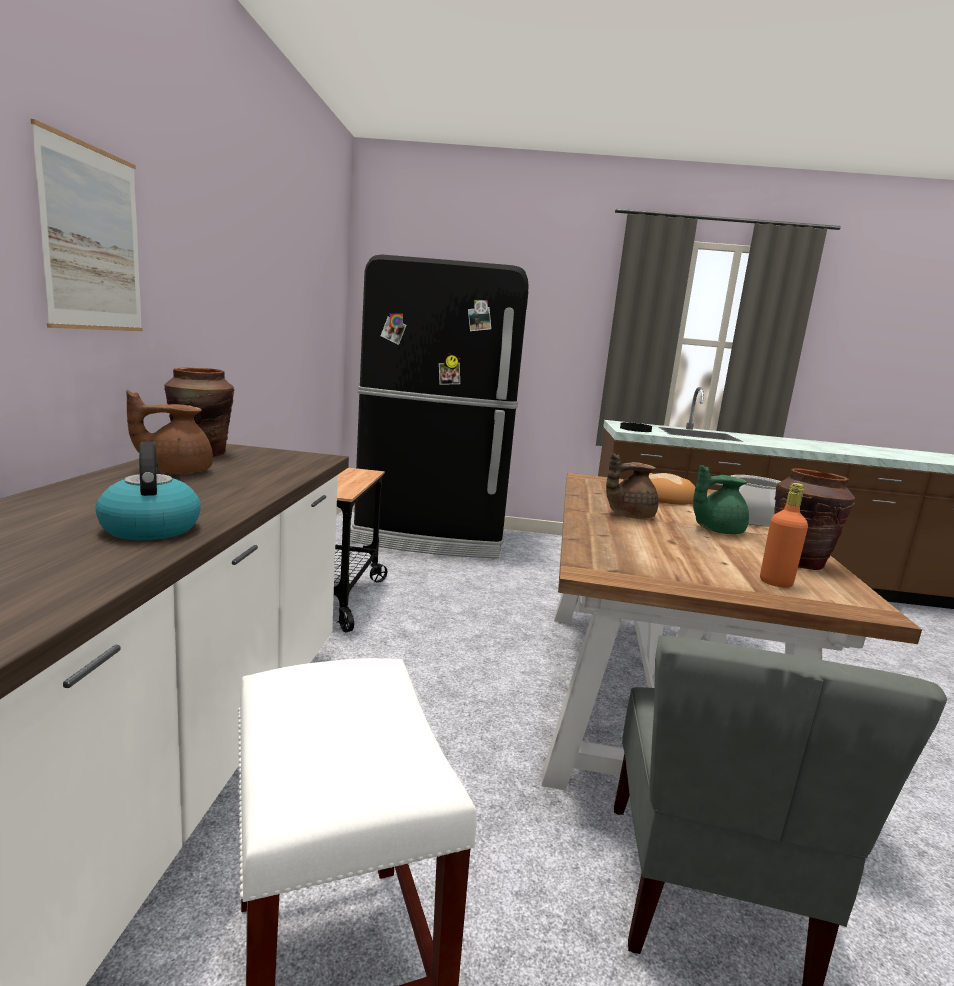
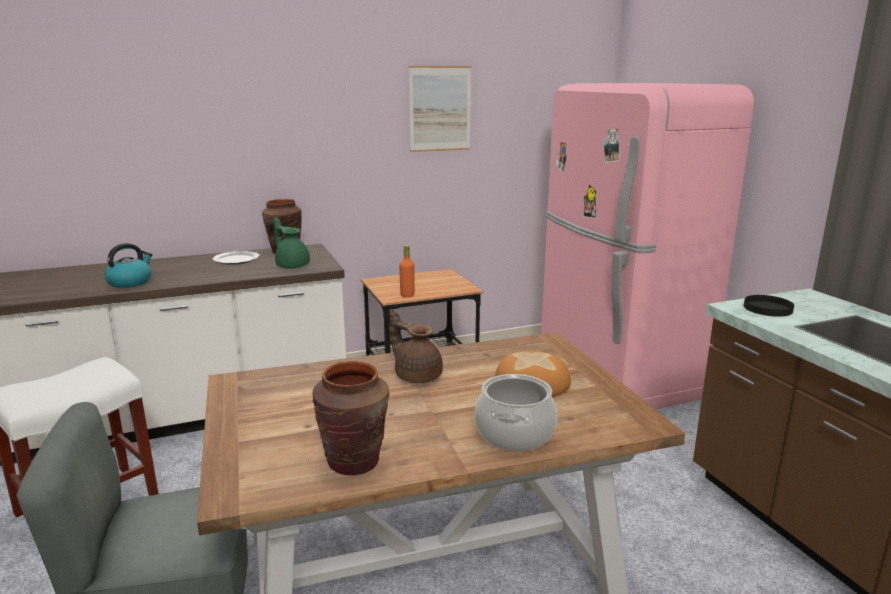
camera: 65 degrees right, 5 degrees up
(93, 240) = (222, 133): picture -> picture (440, 109)
(176, 471) = (236, 259): brown teapot -> plate
(432, 537) = (614, 375): black fridge -> pink fridge
(716, 530) = (424, 417): green teapot -> green teapot (292, 265)
(775, 583) = (270, 450): orange bottle -> orange bottle (407, 295)

